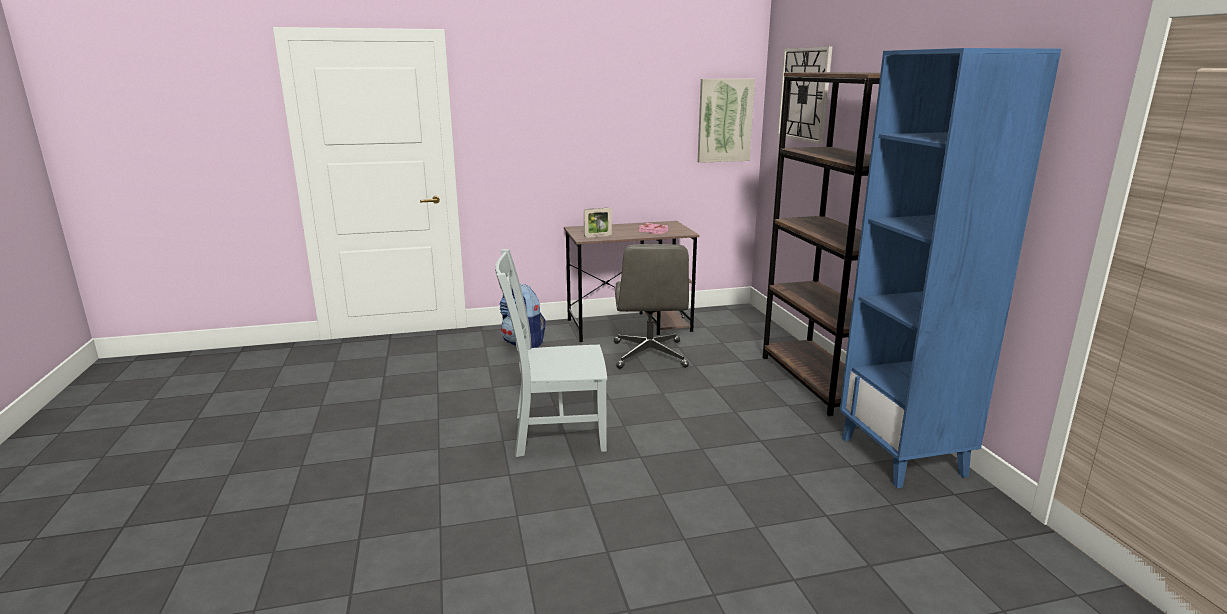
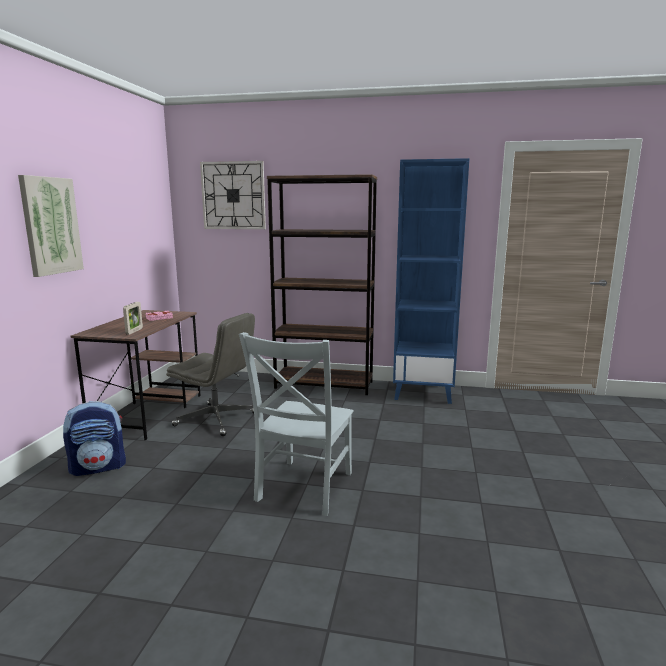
camera: 65 degrees left, 5 degrees down
(724, 120) = (156, 219): picture -> picture (51, 226)

